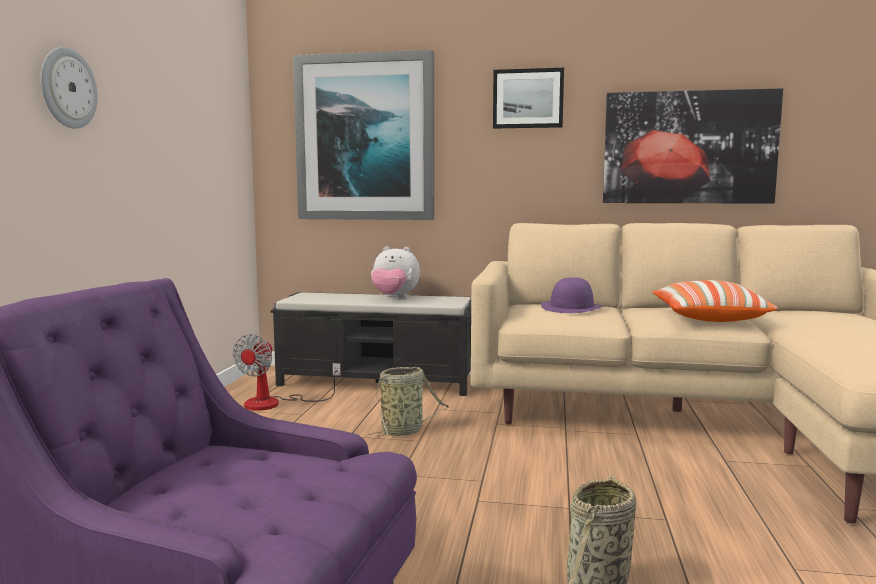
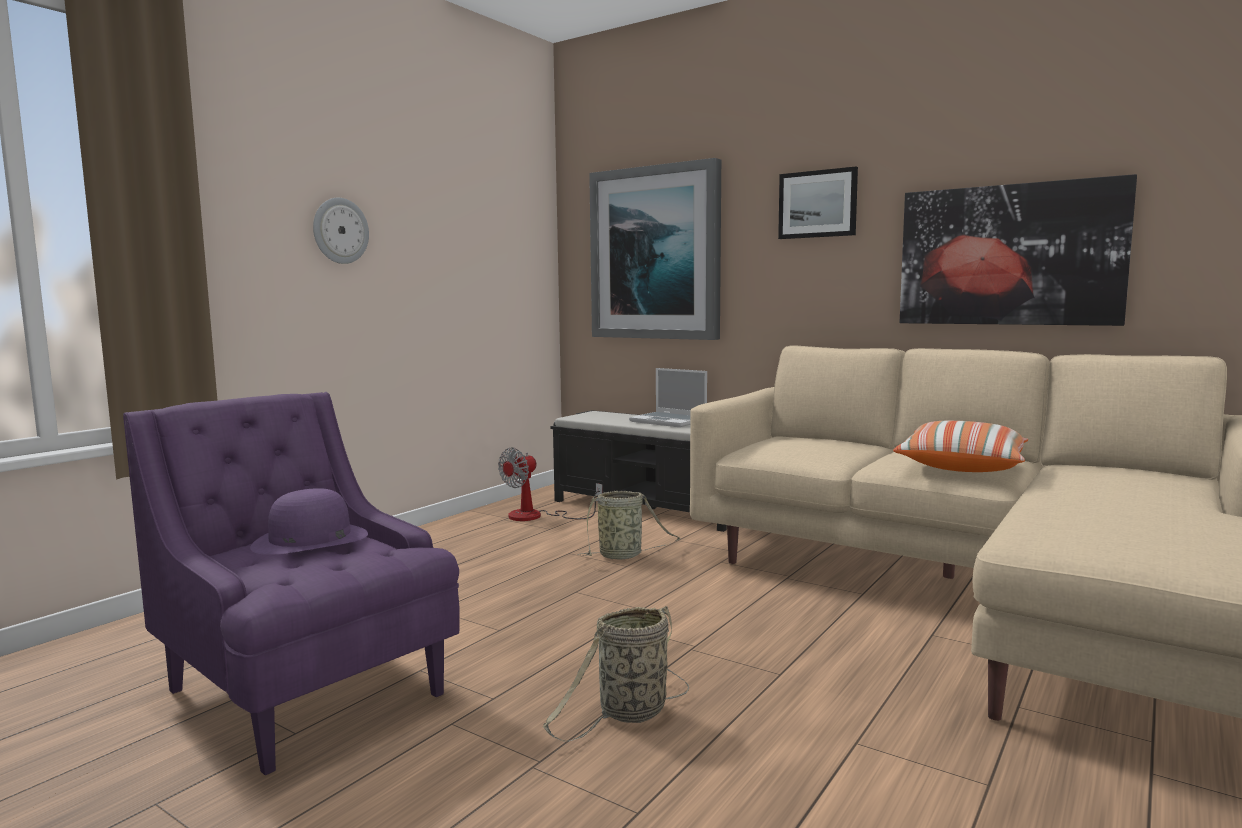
camera: 25 degrees right, 0 degrees up
(394, 297) = (669, 421): plush toy -> laptop
(571, 308) = (817, 443): purple hat -> purple hat (310, 540)

